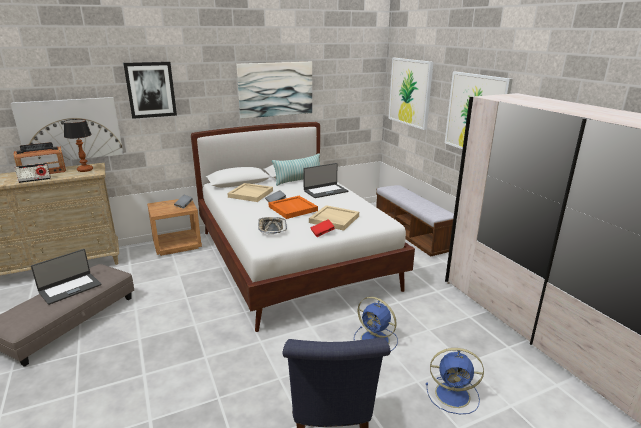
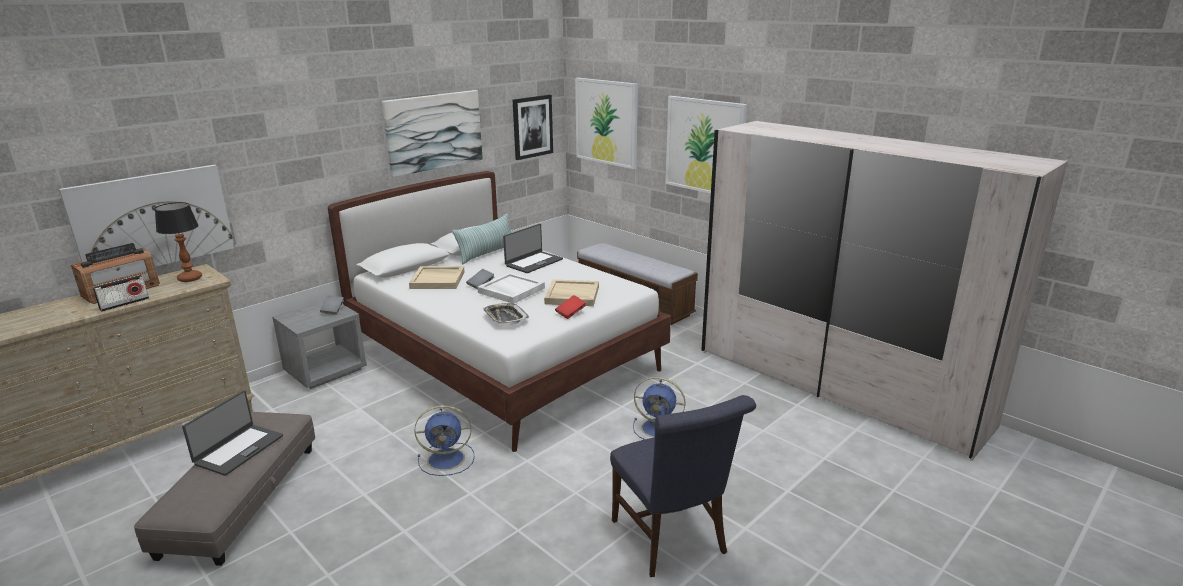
camera: 20 degrees left, 0 degrees up
(150, 90) = (268, 148): picture -> picture (532, 127)
(177, 245) = (325, 370): brown nightstand -> grey nightstand
(292, 209) = (510, 290): orange tray -> white tray
(454, 395) = (767, 462): blue fan -> blue fan (448, 459)

